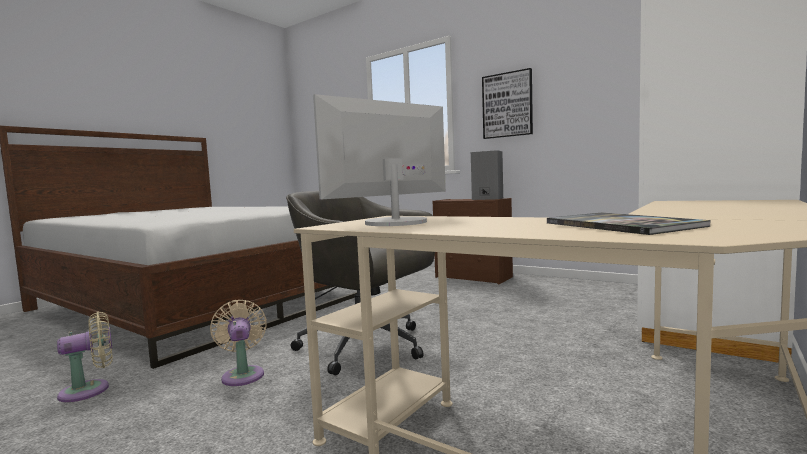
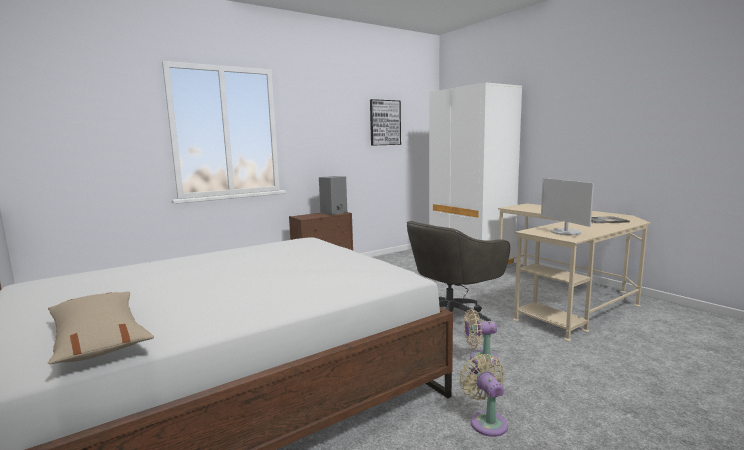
camera: 70 degrees left, 5 degrees up
(84, 216) = (98, 338): none -> beige pillow
(507, 105) = (322, 139): picture -> picture (385, 122)

